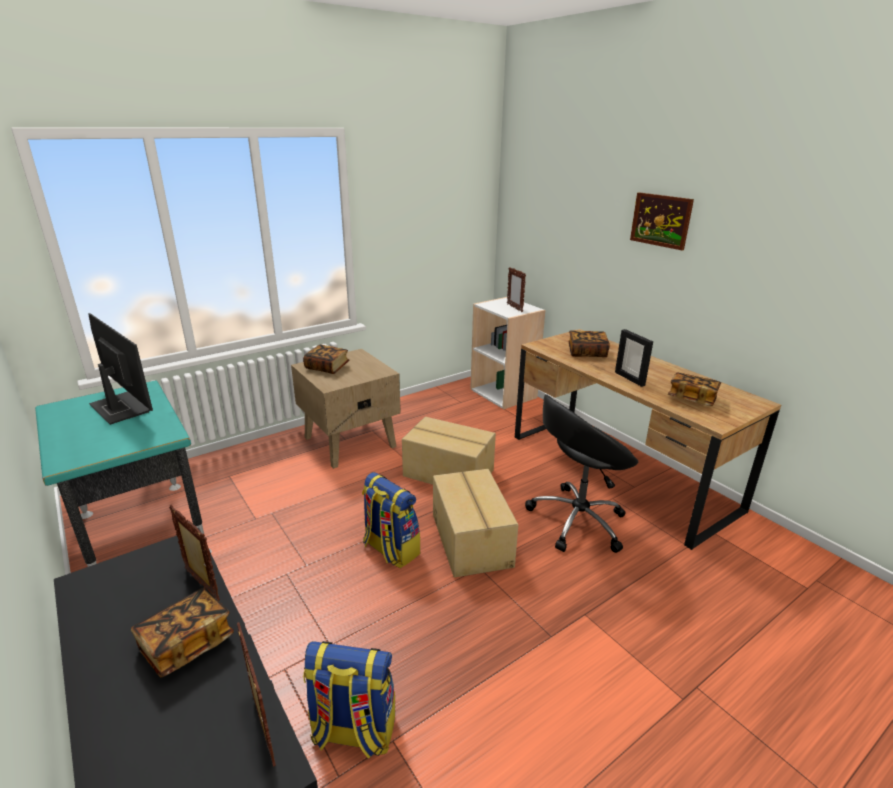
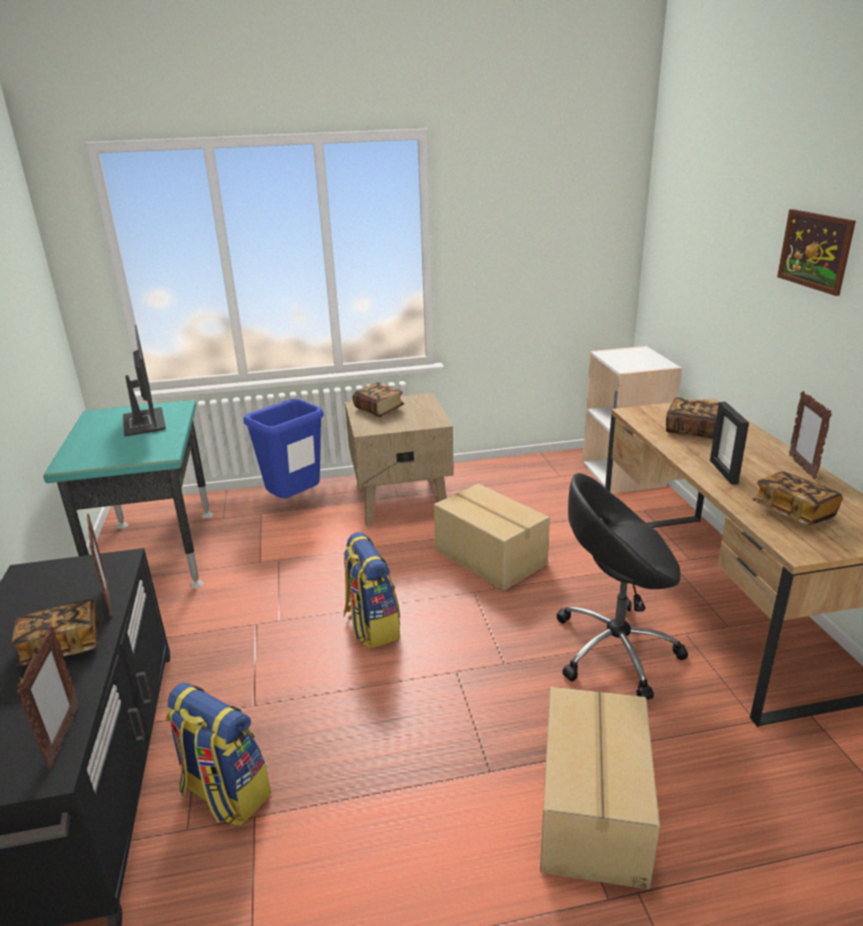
camera: 25 degrees right, 0 degrees up
(255, 460) = (294, 502): none -> blue trash can
(472, 539) = (469, 638): cardboard box -> cardboard box (595, 809)
(514, 308) = (640, 361): picture frame -> picture frame (801, 467)

